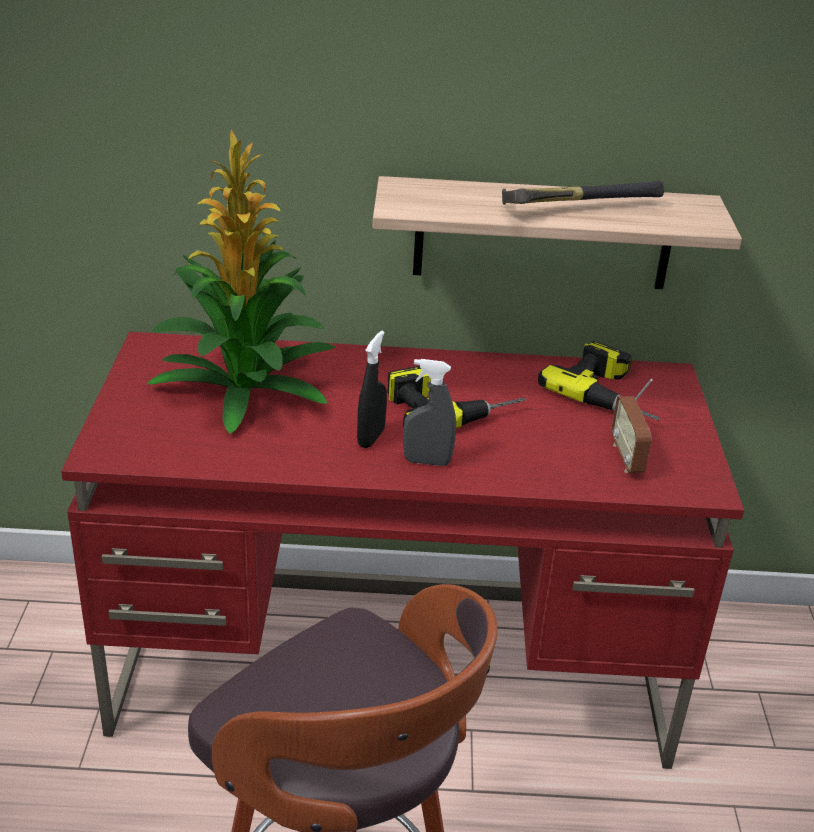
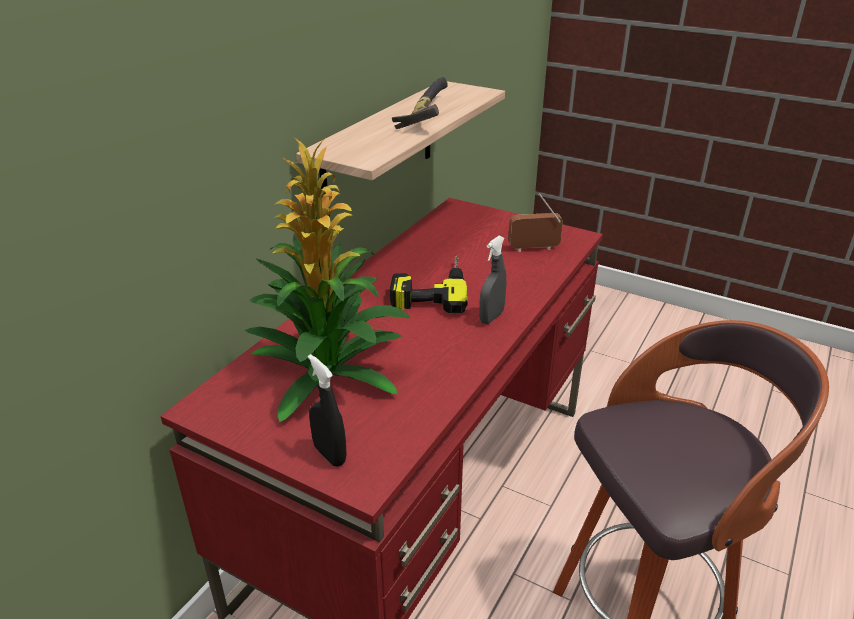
camera: 60 degrees left, 0 degrees up
(371, 438) = (445, 331): black spray bottle -> black spray bottle (329, 454)
(612, 393) = (461, 230): power drill -> none
(627, 458) = (533, 248): radio -> radio turned 150 degrees clockwise

